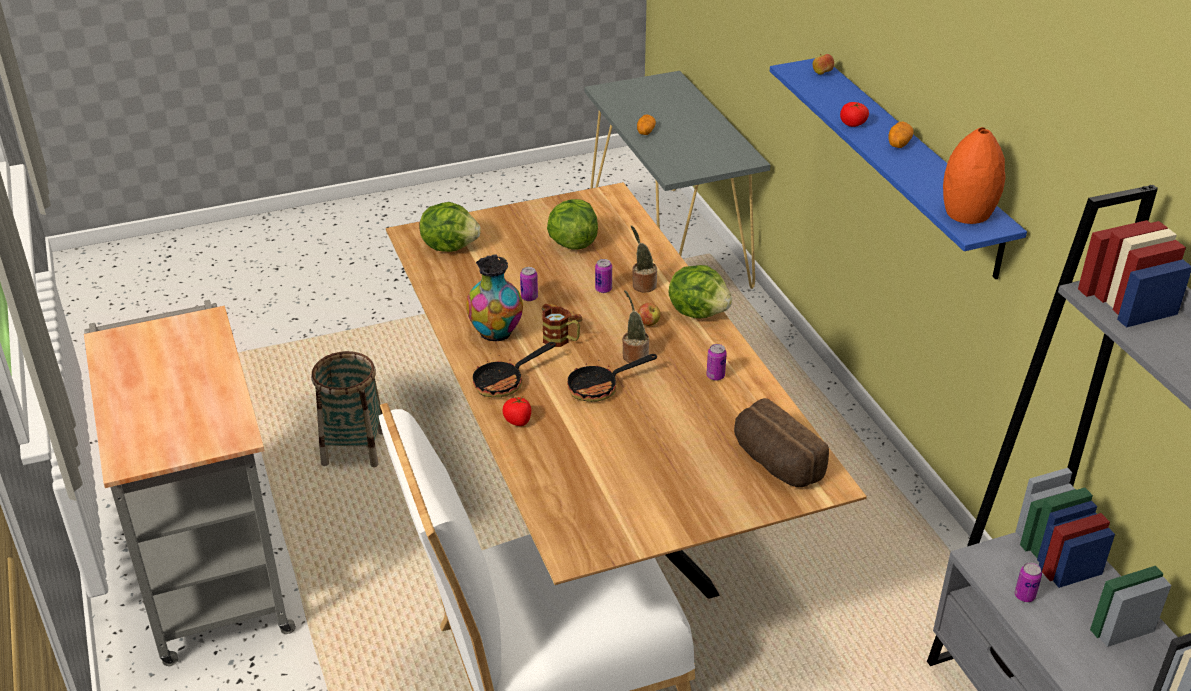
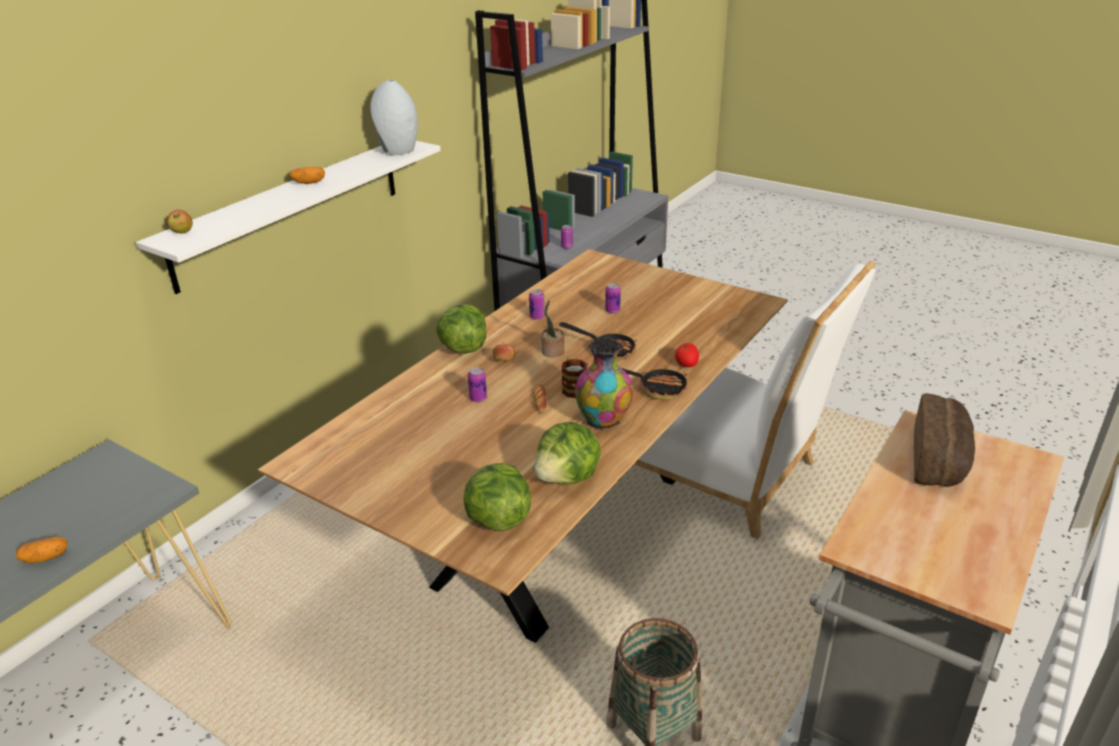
camera: 125 degrees left, 5 degrees down
(529, 297) = (532, 428): can -> can (612, 310)
(572, 243) = (416, 446): lettuce -> lettuce (568, 478)
(642, 285) = (451, 384): potted plant -> none
(774, 463) = (598, 275): bread -> bread (940, 460)
(853, 124) = (287, 201): tomato -> none
(909, 164) = (291, 211): blue shelf -> white shelf
(965, 213) = (398, 151): orange vase -> grey vase

